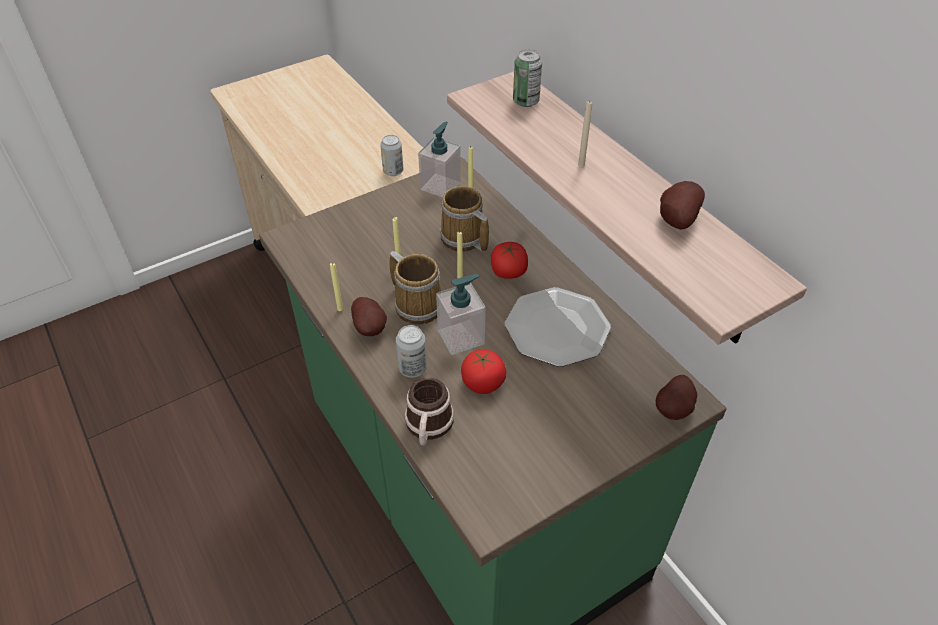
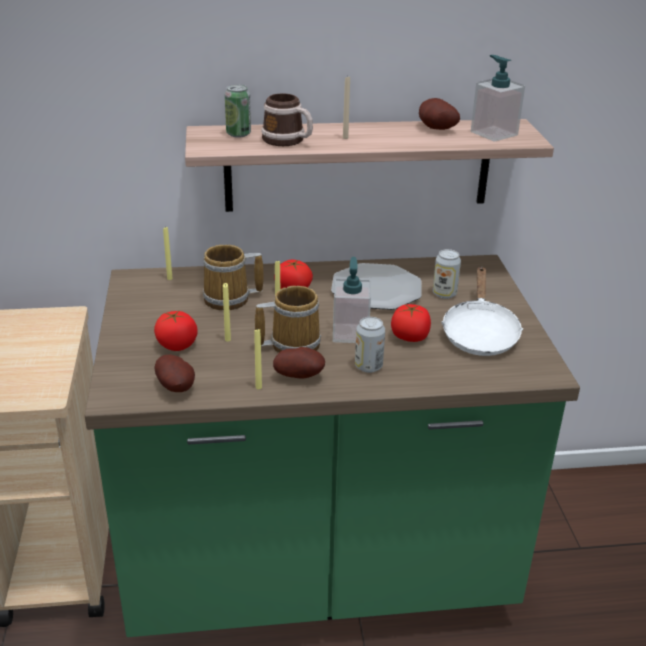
camera: 65 degrees left, 15 degrees down
(373, 239) = (177, 345): none -> tomato
(393, 171) = (41, 335): can -> can (444, 294)
(428, 427) = (440, 376): mug -> mug (288, 141)
(440, 186) = (141, 290): soap dispenser -> soap dispenser (493, 133)
(529, 437) = (479, 333): none -> white frying pan
(674, 409) = (488, 271): potato -> potato (177, 388)

